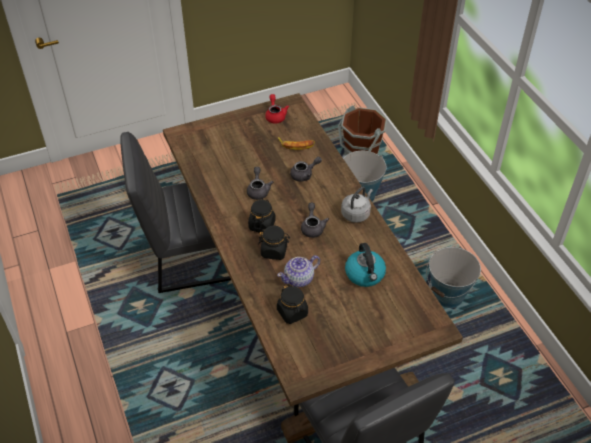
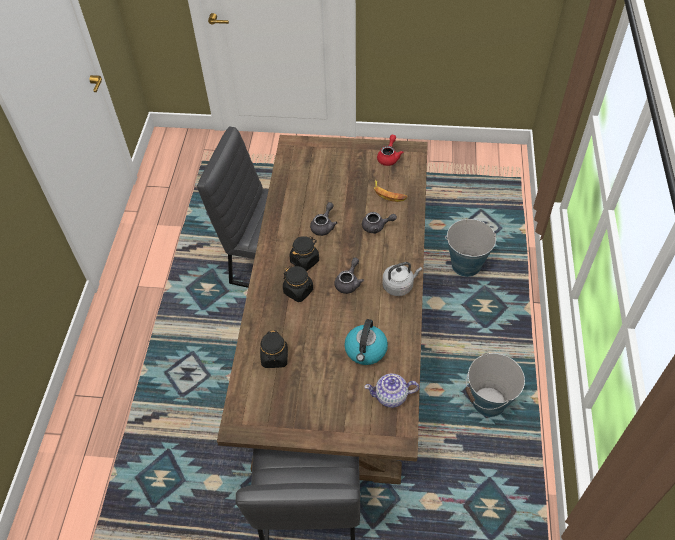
camera: 30 degrees right, 5 degrees up
(299, 279) = (302, 328): teapot -> teapot (391, 396)
(361, 148) = (497, 217): brown bucket -> none

